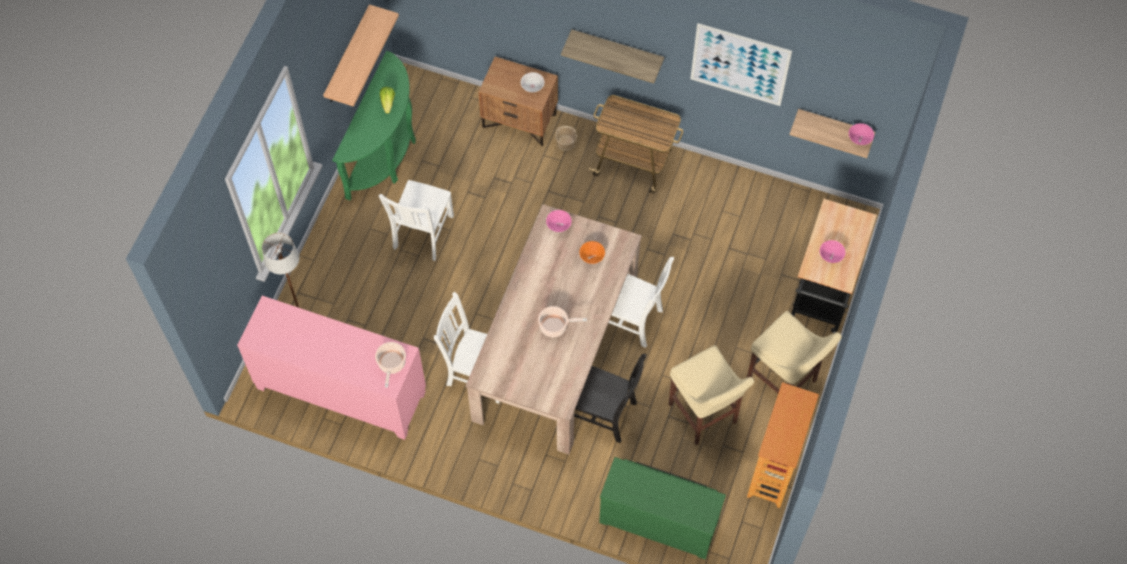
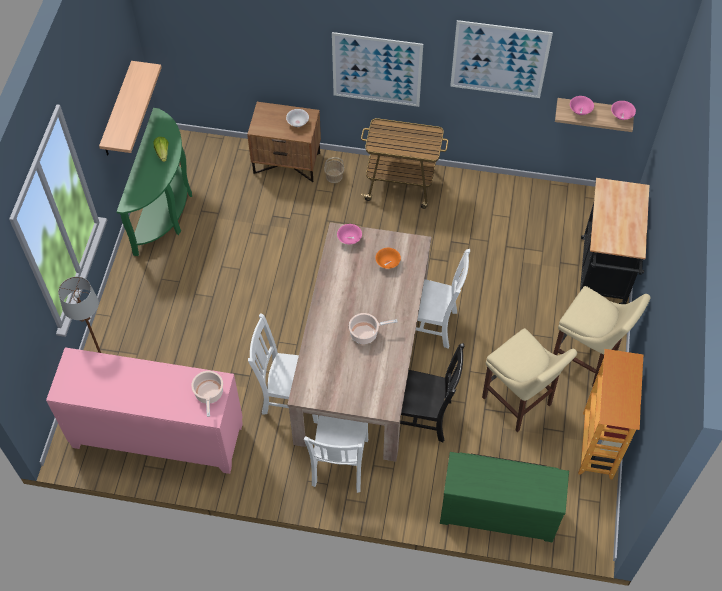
camera: 10 degrees left, 5 degrees down
(422, 234) = (213, 276): white chair -> white chair (339, 464)
(617, 50) = (376, 70): shelf -> picture
(830, 256) = (616, 227): pink bowl -> pink bowl (580, 111)

